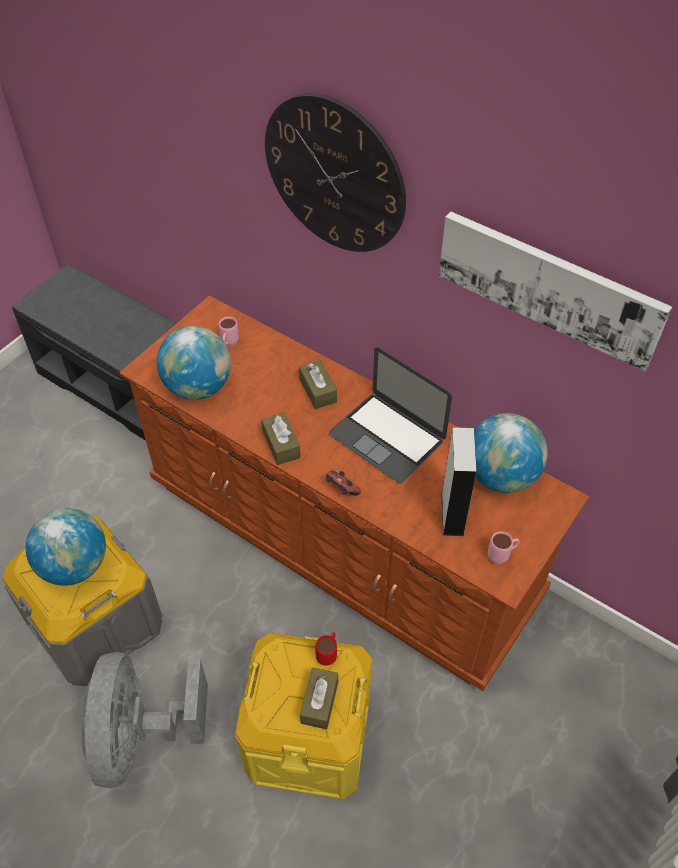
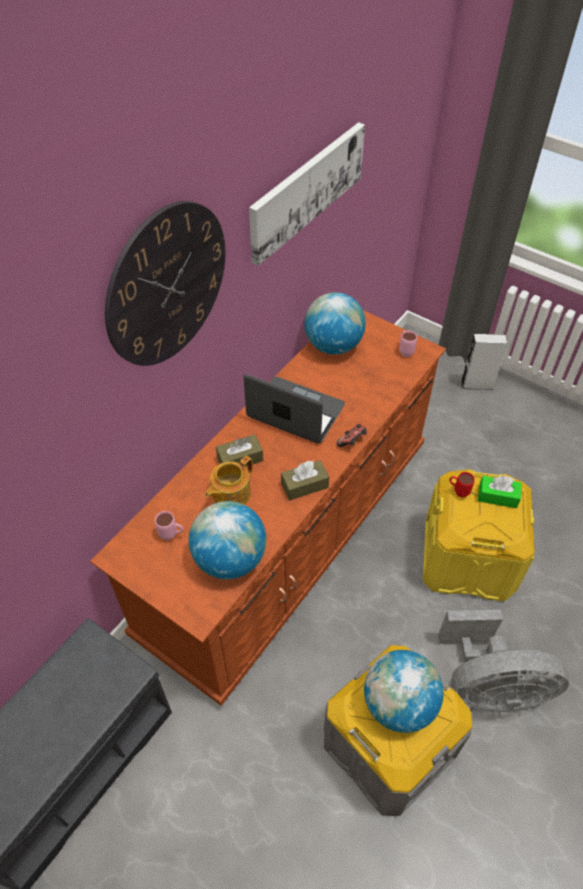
camera: 90 degrees left, 0 degrees up
(273, 384) = (230, 494): none -> teapot
(319, 702) = (497, 496): brown tissue box -> green tissue box
(387, 437) = (295, 411): laptop -> laptop turned 105 degrees counterclockwise
(452, 513) = (370, 375): grey speaker -> grey speaker (476, 384)

